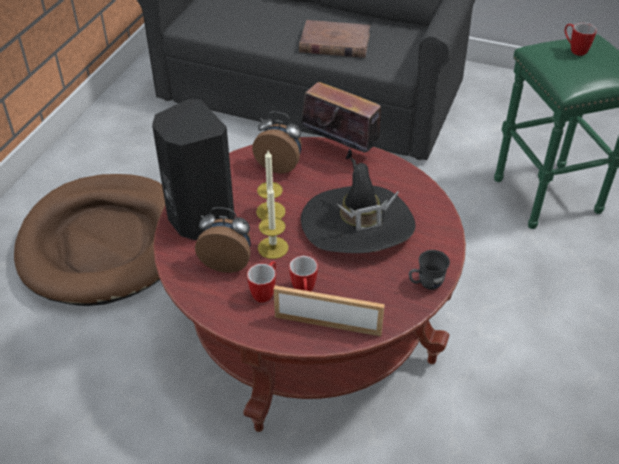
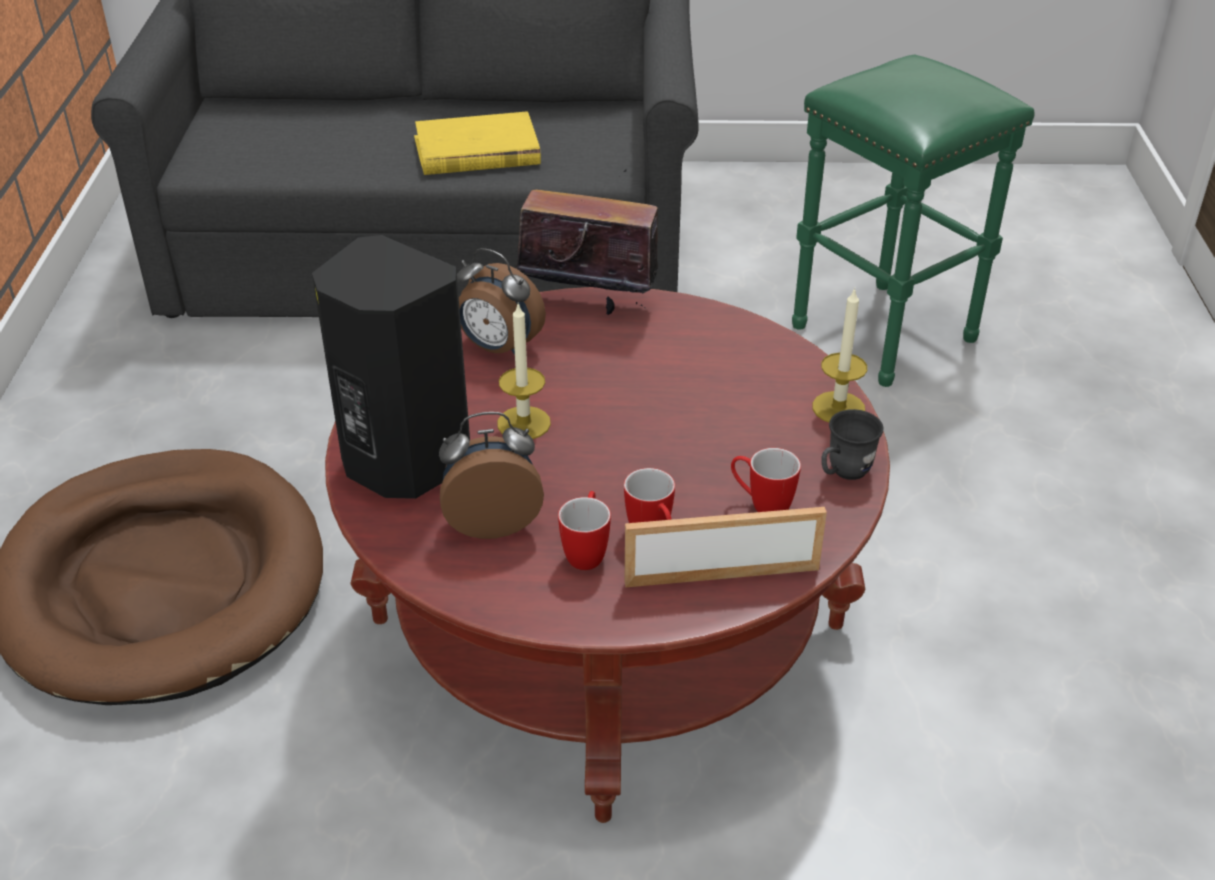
camera: 20 degrees left, 5 degrees down
(273, 248) = (560, 479): candle -> candle (838, 408)
(279, 165) = (498, 348): alarm clock -> alarm clock turned 150 degrees counterclockwise
(334, 43) = (476, 151): brown book -> yellow book
(357, 224) = (682, 409): black hat -> none
(574, 50) = (902, 77): mug -> mug (761, 504)

